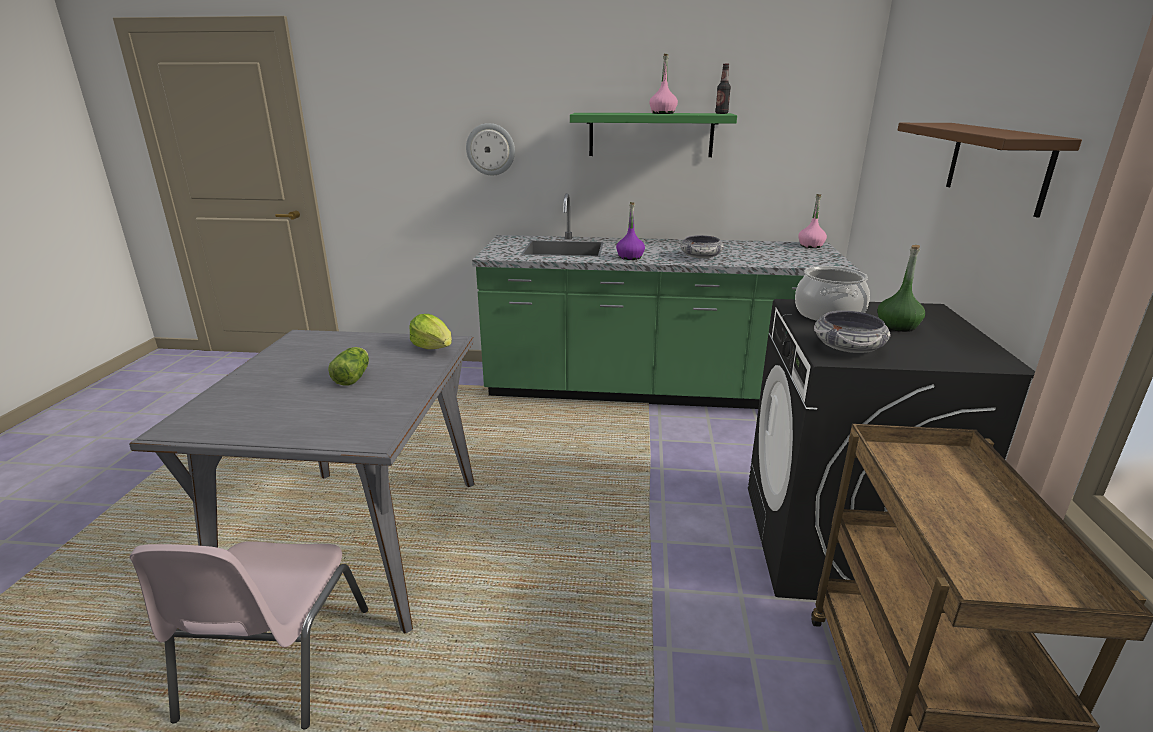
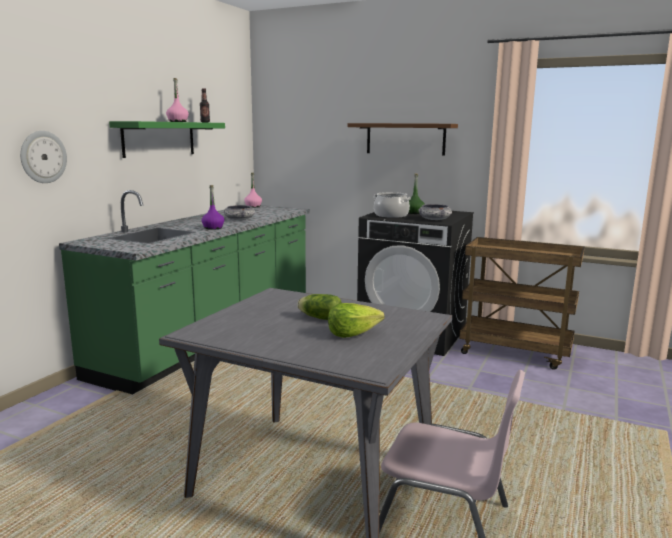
camera: 70 degrees left, 10 degrees down
(434, 348) = (284, 296): lettuce -> lettuce (353, 334)

